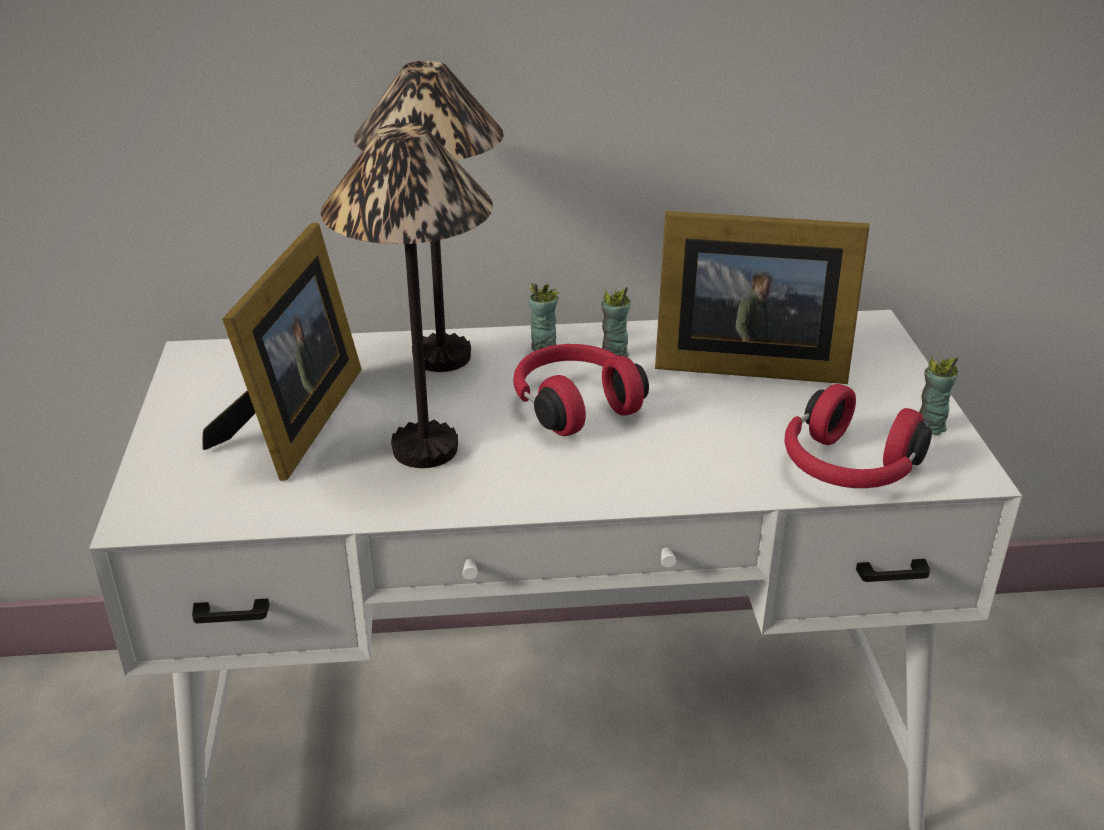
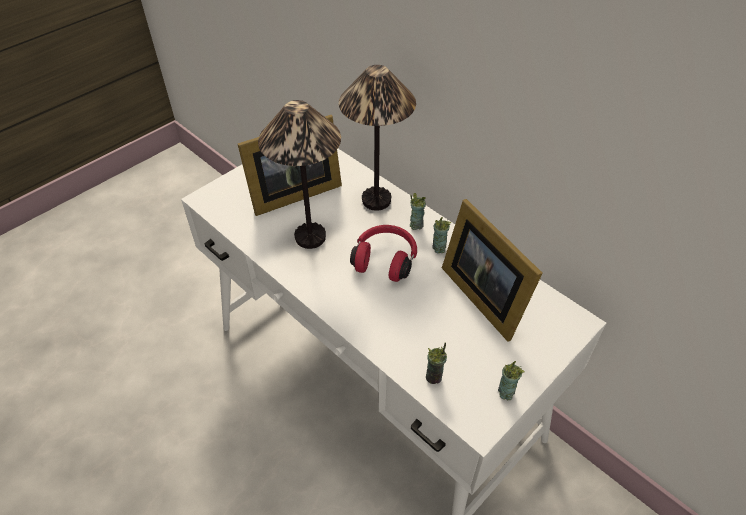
camera: 50 degrees right, 15 degrees up
(847, 469) = (434, 377): red headphones -> cup

